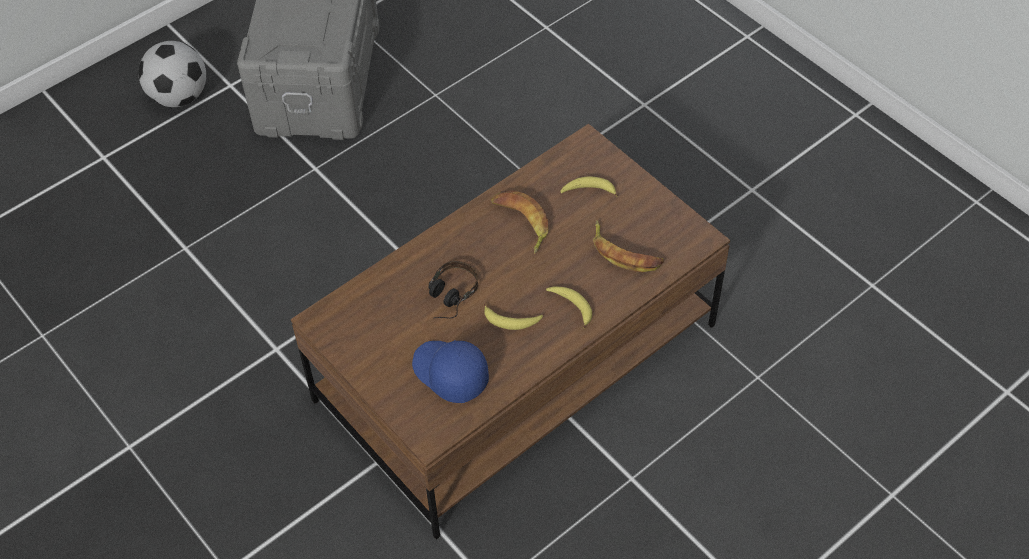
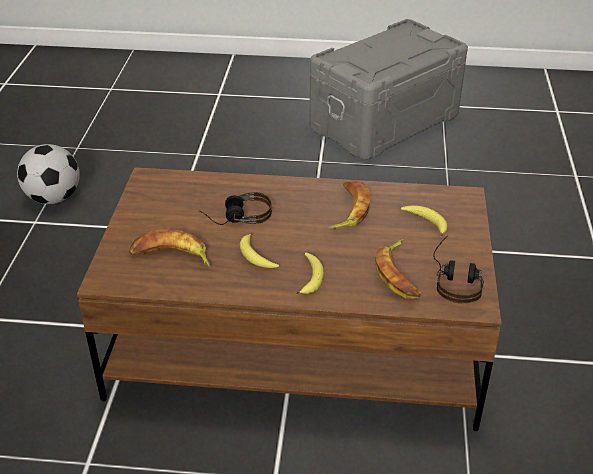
camera: 45 degrees right, 15 degrees down
(179, 97) = (294, 90): football -> football (54, 198)
(449, 374) = (171, 256): blue cap -> banana
(665, 226) = (456, 279): none -> headphones

